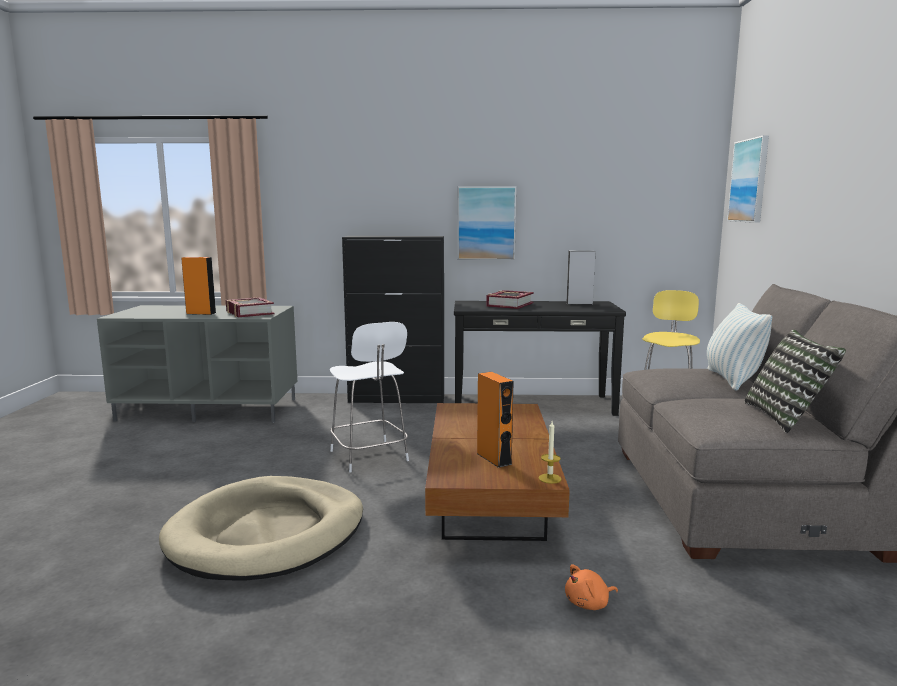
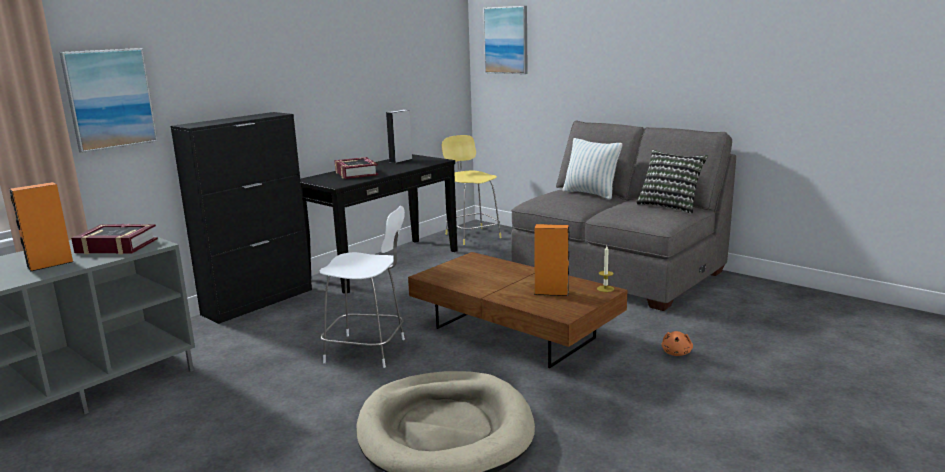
camera: 50 degrees left, 5 degrees up
(486, 223) = (309, 93): picture -> picture (110, 99)

